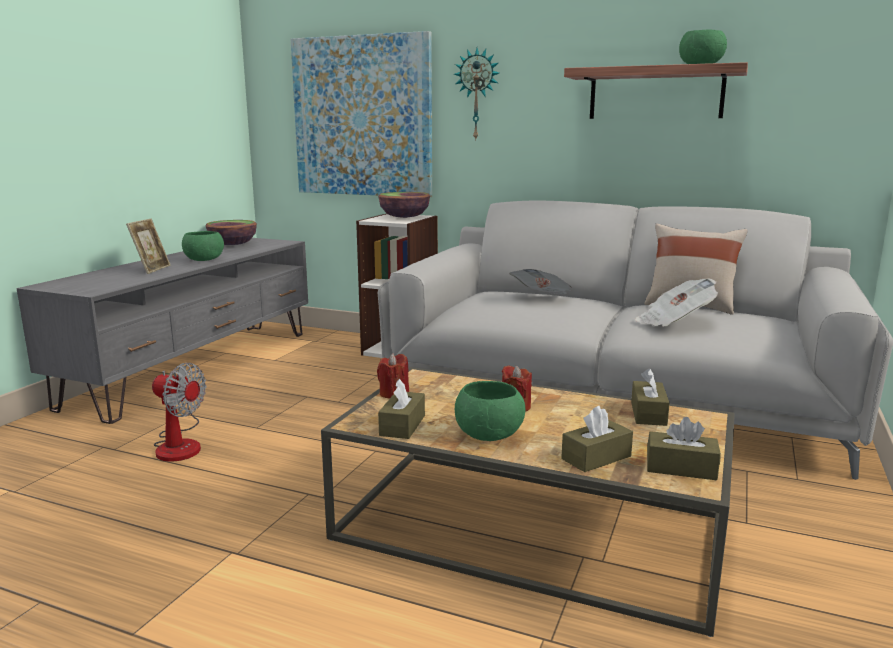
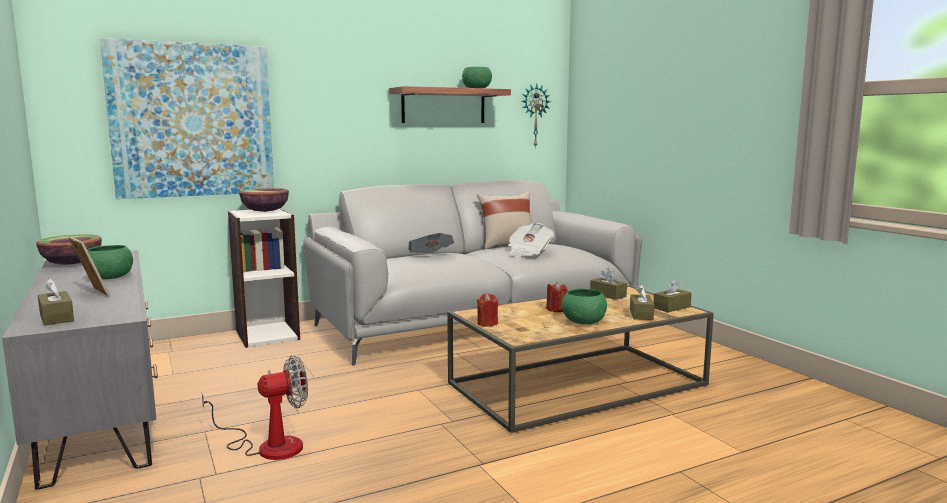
camera: 50 degrees left, 5 degrees down
(402, 425) = (540, 332): brown tissue box -> brown tissue box (56, 317)
(477, 94) = (311, 102): wall clock -> wall clock (534, 115)

